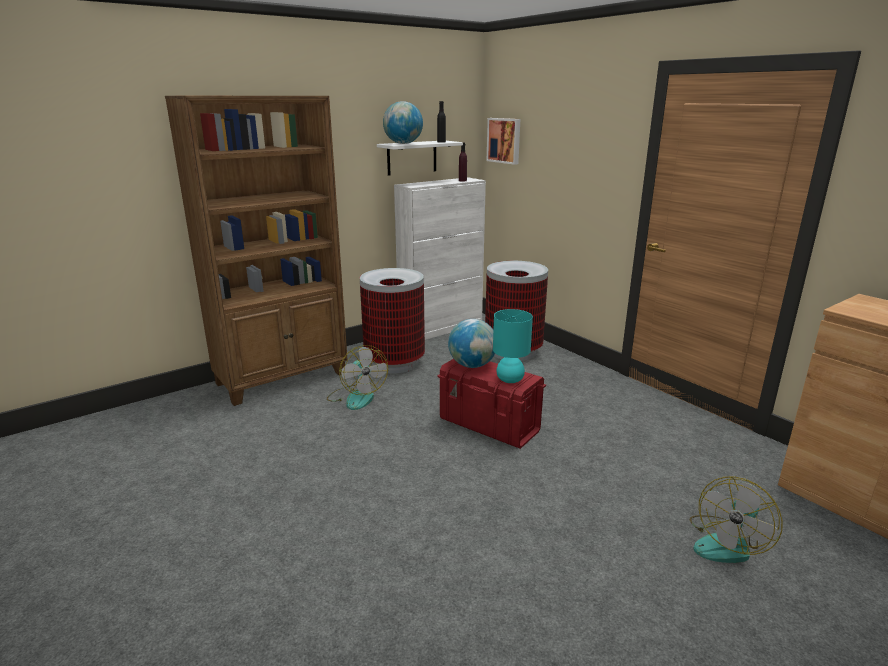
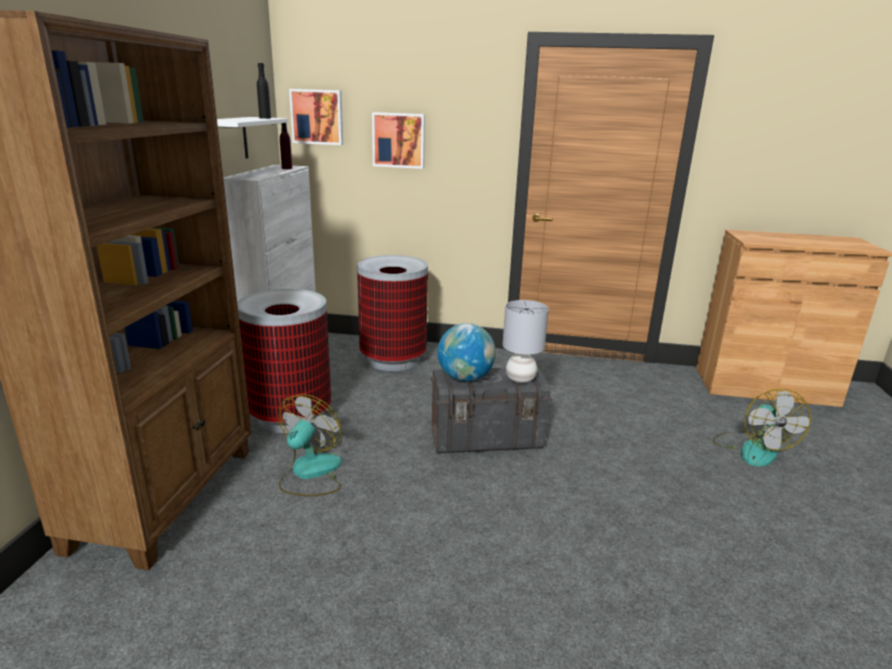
camera: 45 degrees left, 0 degrees up
(356, 397) = (310, 473): fan -> fan turned 90 degrees counterclockwise
(403, 143) = (232, 120): globe -> none
(489, 425) = (486, 439): red storage box -> grey storage box
(510, 379) = (520, 379): turquoise table lamp -> grey table lamp
(554, 162) = (399, 140): none -> picture

